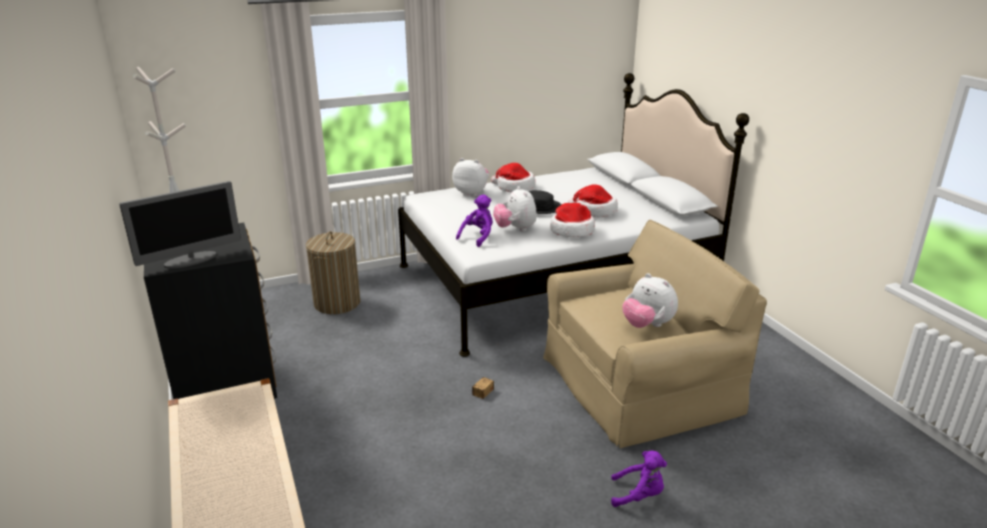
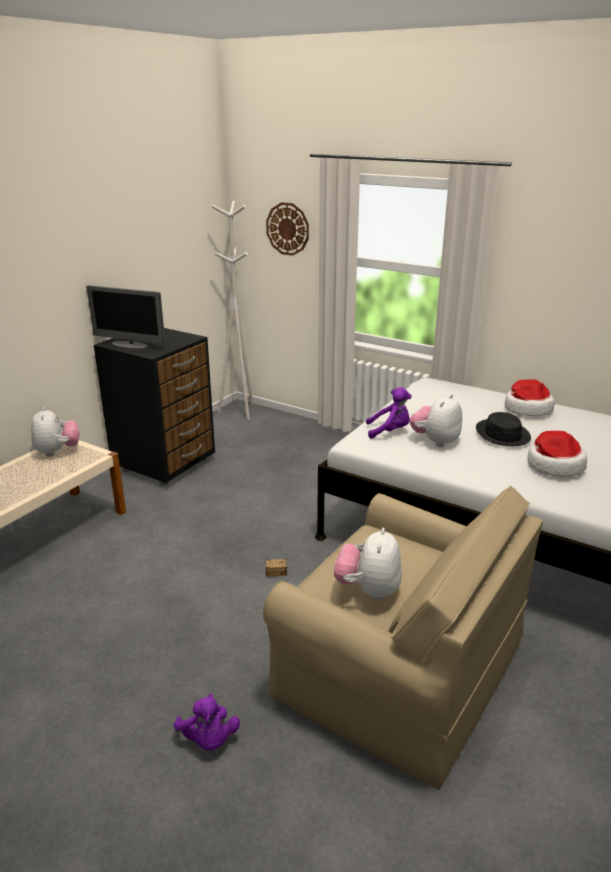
camera: 55 degrees right, 0 degrees up
(217, 87) = (287, 229): none -> wall clock
(337, 303) = (318, 449): laundry basket -> none
(472, 193) = (471, 396): plush toy -> plush toy (57, 452)
(571, 230) = (481, 468): hat -> none

